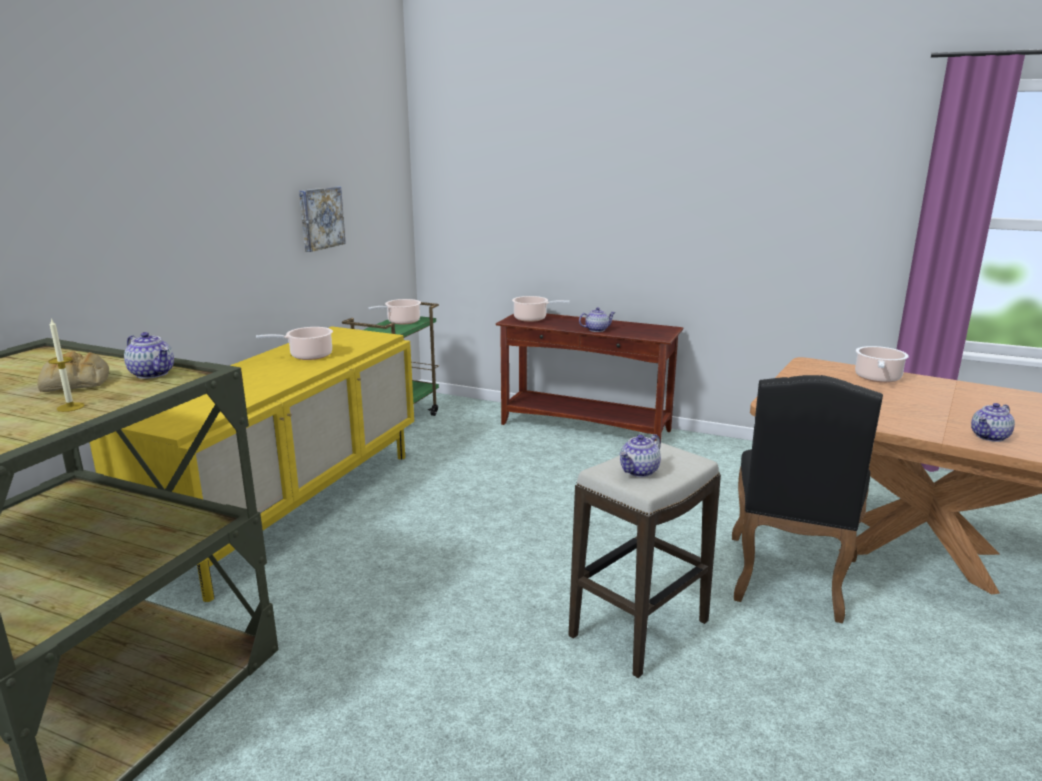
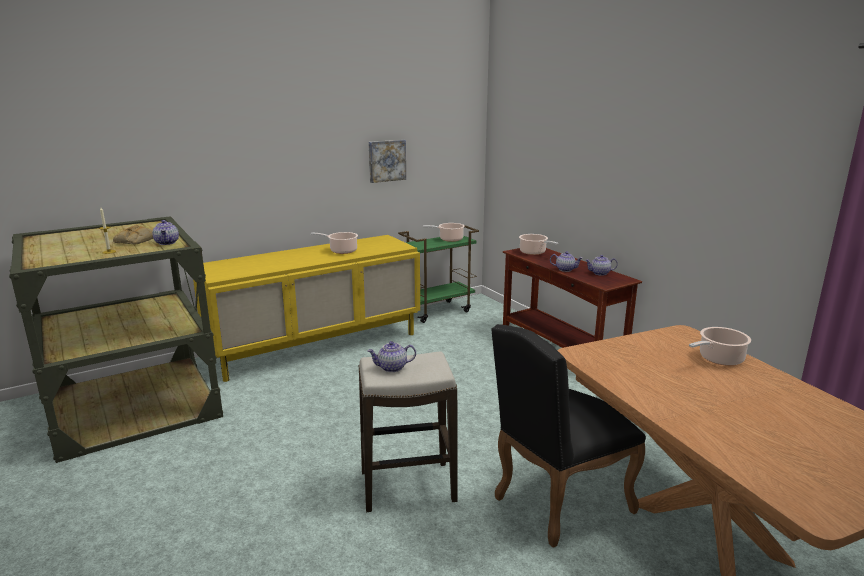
camera: 35 degrees right, 0 degrees up
(990, 437) = (713, 432): teapot -> teapot (600, 273)

